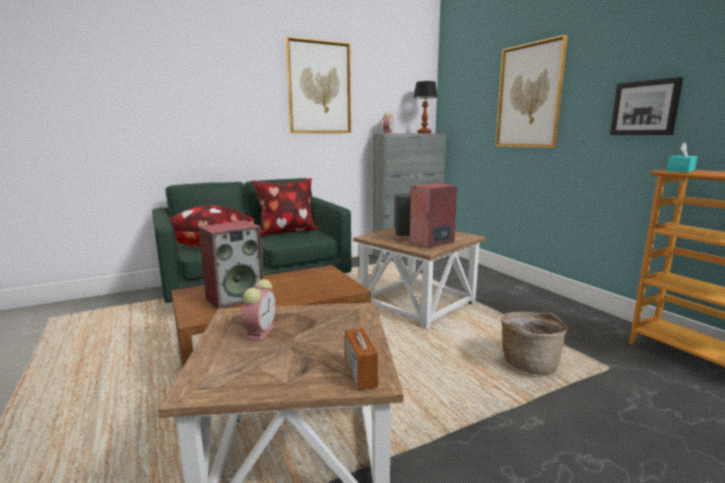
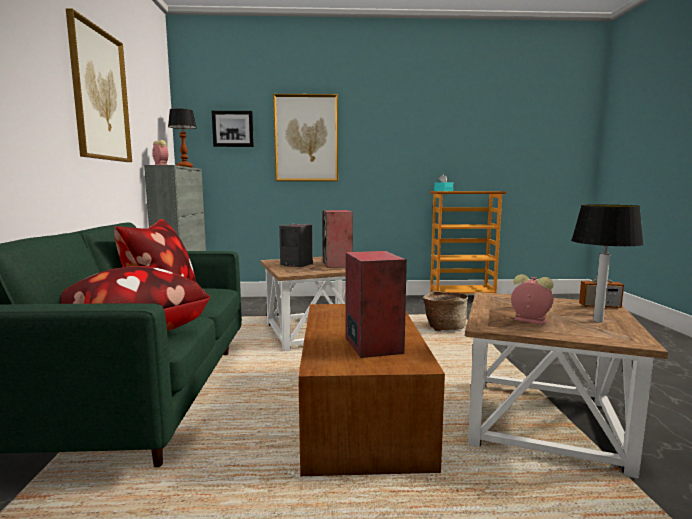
camera: 65 degrees left, 5 degrees down
(277, 370) = (597, 321): none -> table lamp
(645, 108) = (402, 153): picture -> picture (233, 129)

